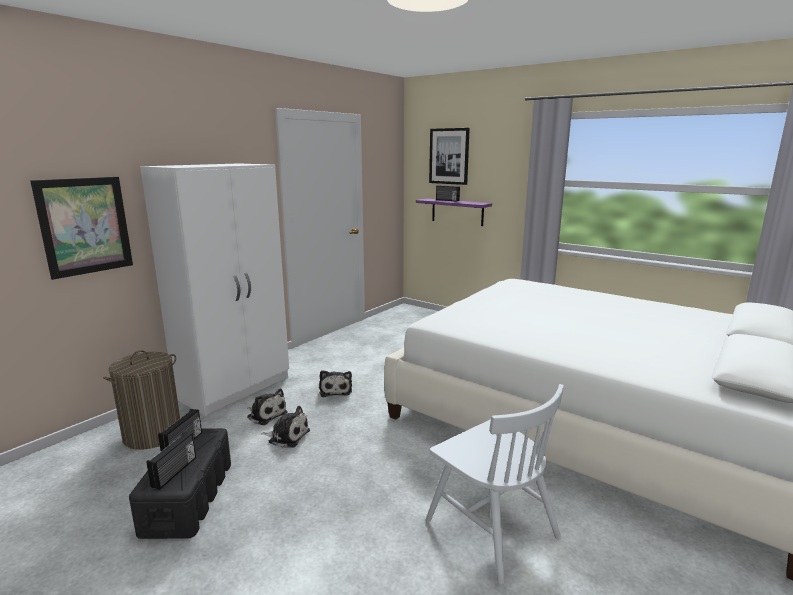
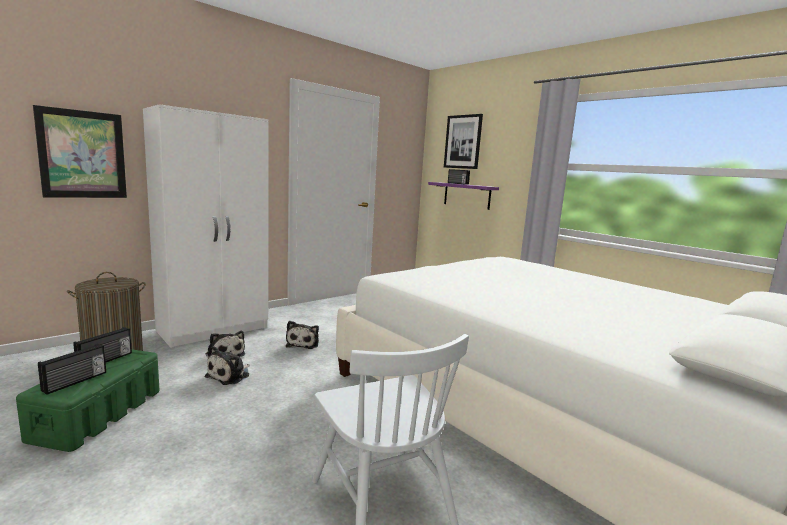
camera: 10 degrees right, 5 degrees down
(189, 497) = (99, 414): black storage box -> green storage box
(287, 436) = (230, 375): plush toy -> plush toy turned 90 degrees clockwise

